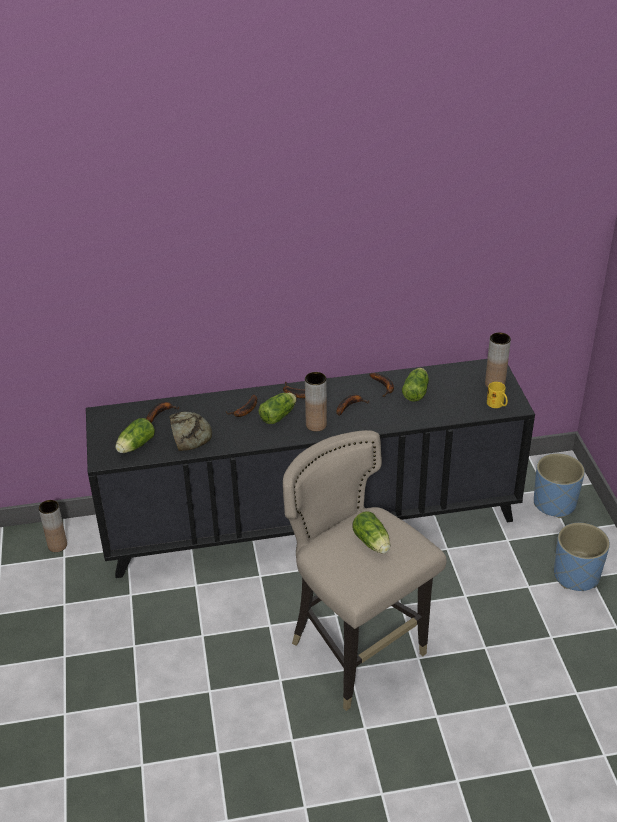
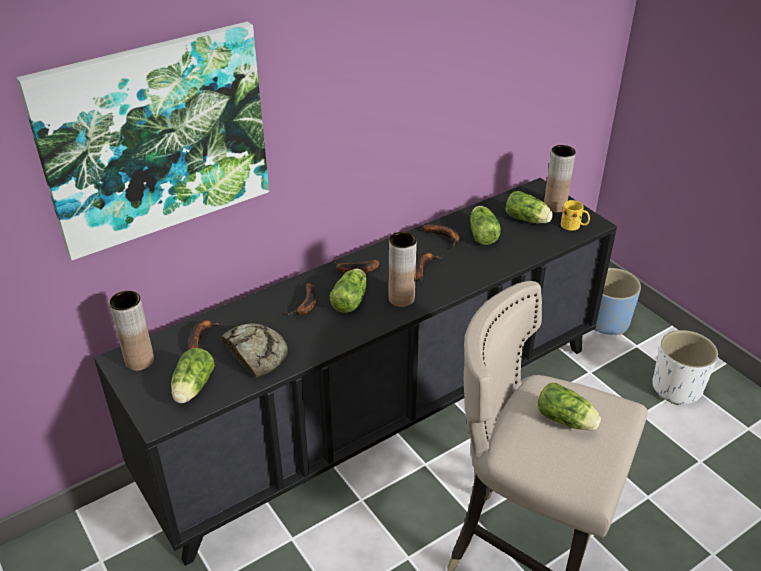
camera: 25 degrees left, 0 degrees up
(57, 545) = (84, 548): brown vase -> brown vase (140, 361)
(146, 266) = (155, 138): none -> picture
(463, 390) = (528, 220): none -> lettuce
(576, 575) = (676, 388): blue planter -> white planter

